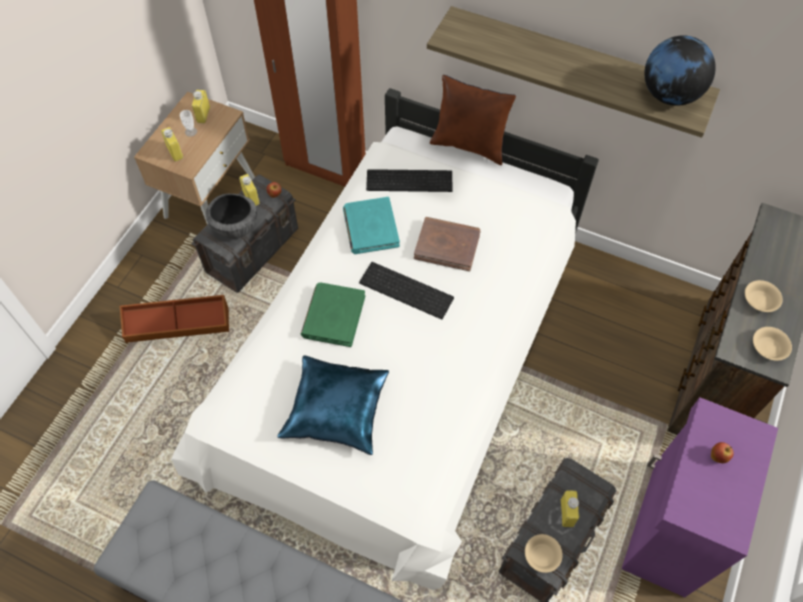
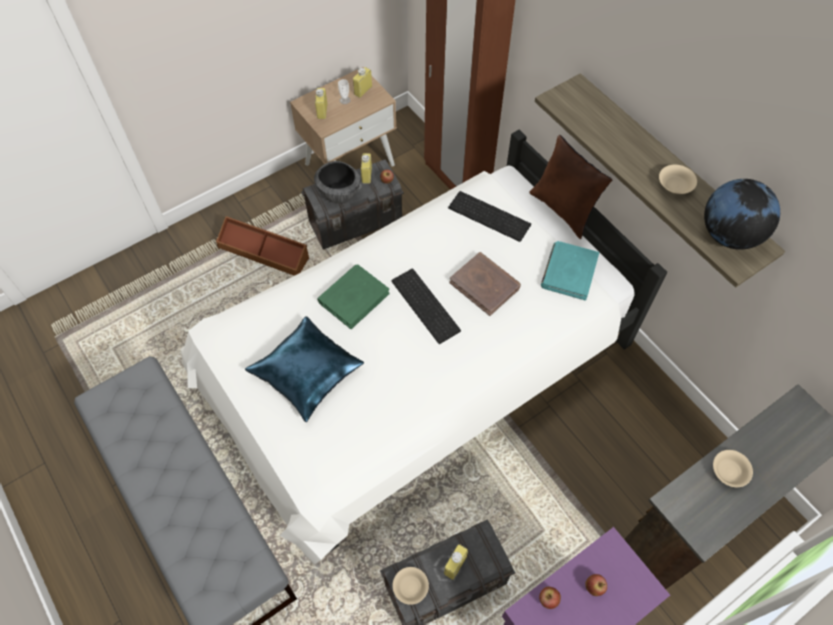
camera: 30 degrees right, 0 degrees up
(370, 228) = (431, 240): turquoise book -> turquoise book (569, 272)
(690, 488) = (548, 600): none -> apple
(767, 347) = (706, 517): beige bowl -> beige bowl (674, 185)

